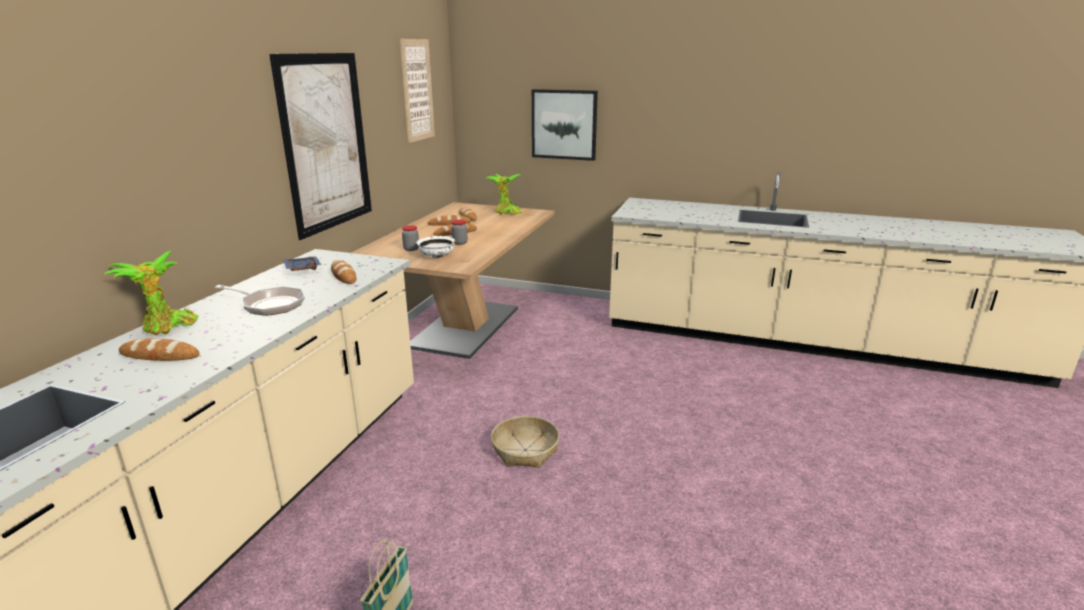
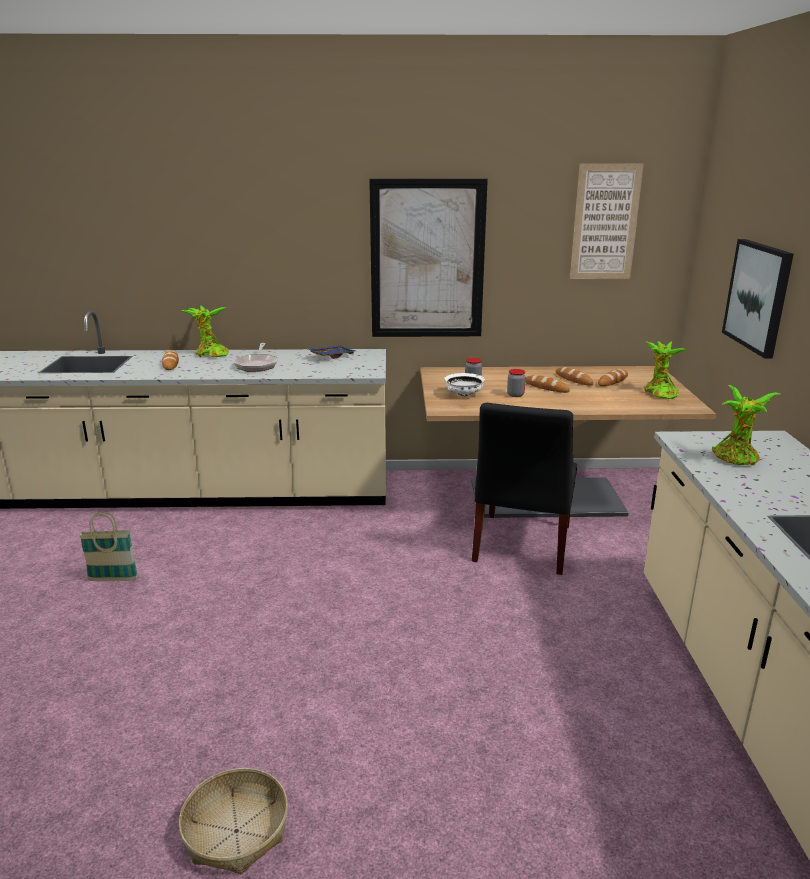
camera: 70 degrees right, 0 degrees up
(343, 275) = (329, 368): bread -> none
(525, 450) = (333, 586): basket -> basket (236, 831)
(526, 353) = (520, 546): none -> black chair
(664, 211) = (736, 459): none -> potted plant

